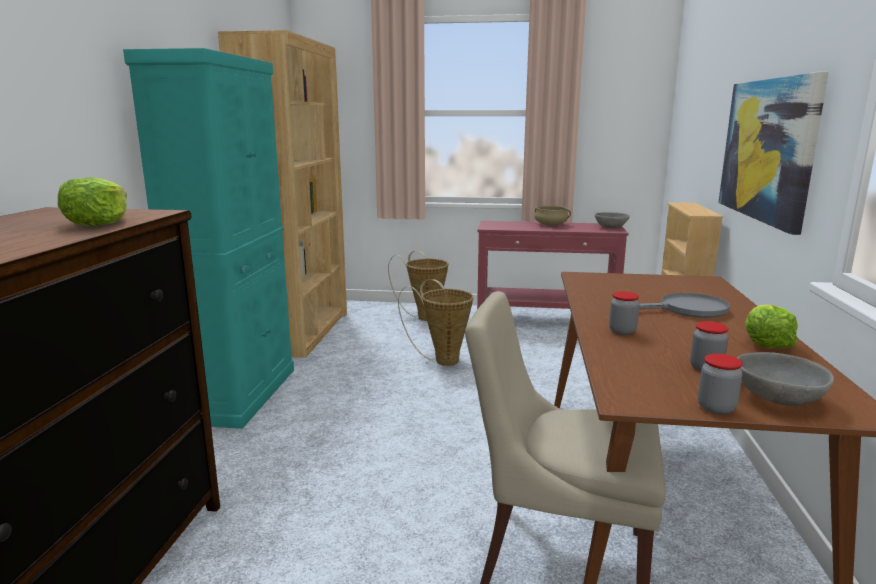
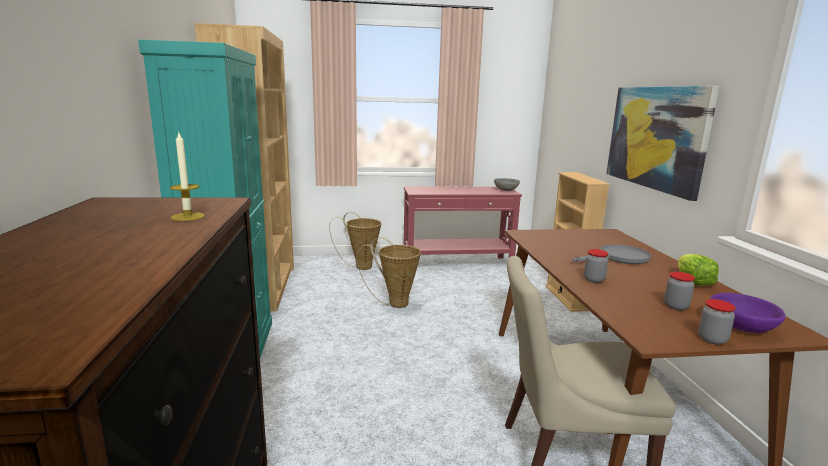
camera: 15 degrees left, 0 degrees up
(98, 223) = (188, 216): lettuce -> candle
(551, 225) = (460, 189): beige cooking pot -> none
(778, 399) = (742, 327): grey bowl -> purple bowl

